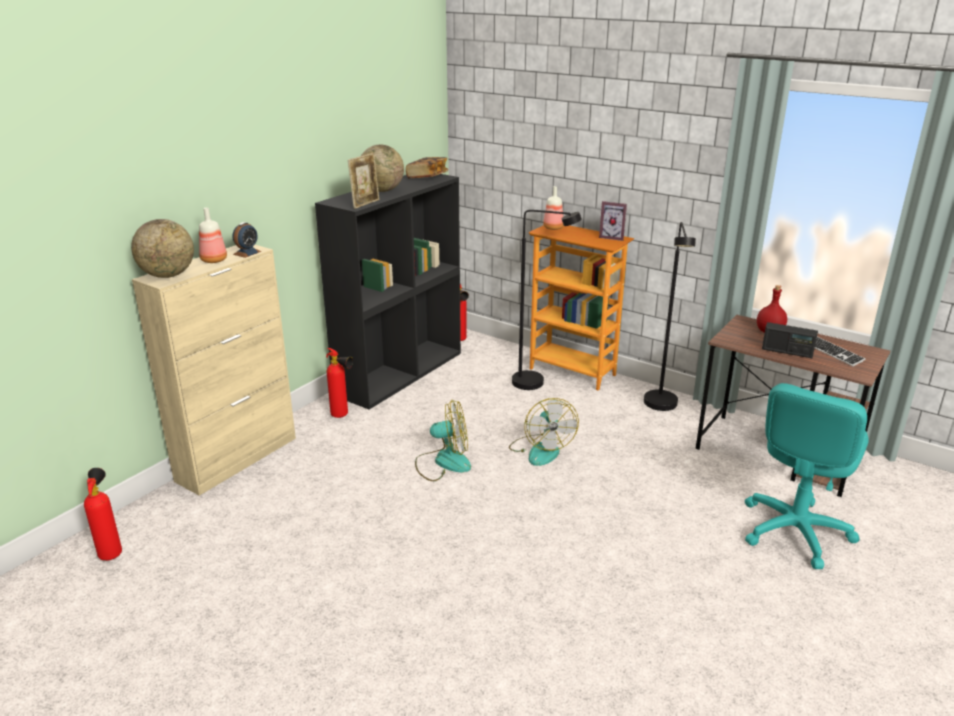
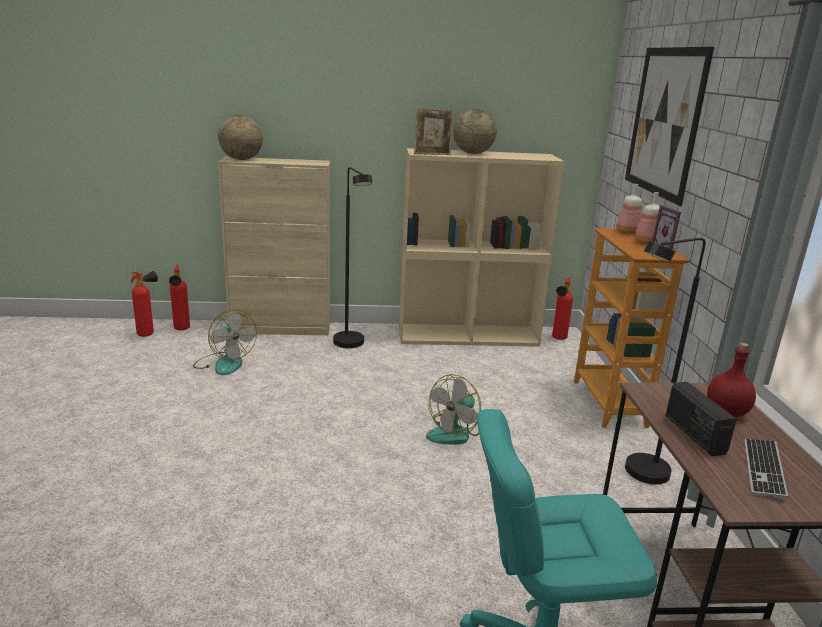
camera: 50 degrees right, 5 degrees down
(213, 260) = (283, 161): bottle -> bottle (646, 242)
(247, 253) = (310, 163): alarm clock -> none
(343, 416) = (378, 339): fire extinguisher -> fire extinguisher (181, 330)
(399, 372) = (468, 335): black bookcase -> beige bookcase
(427, 177) = (538, 156): book -> none
(443, 462) = (373, 396): fan -> fan (224, 363)
(536, 383) = (556, 394): black floor lamp -> black floor lamp (351, 345)
(556, 129) = (664, 122): none -> picture

